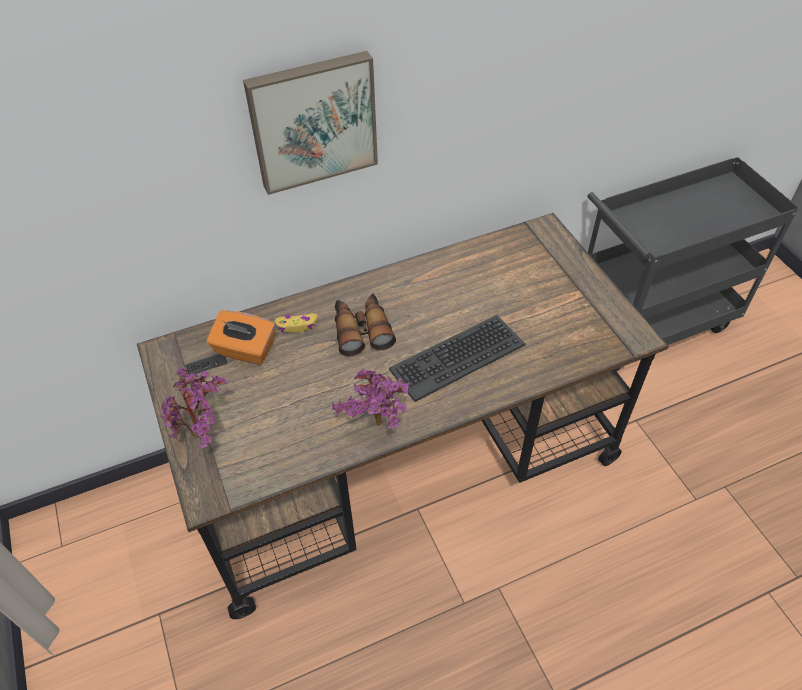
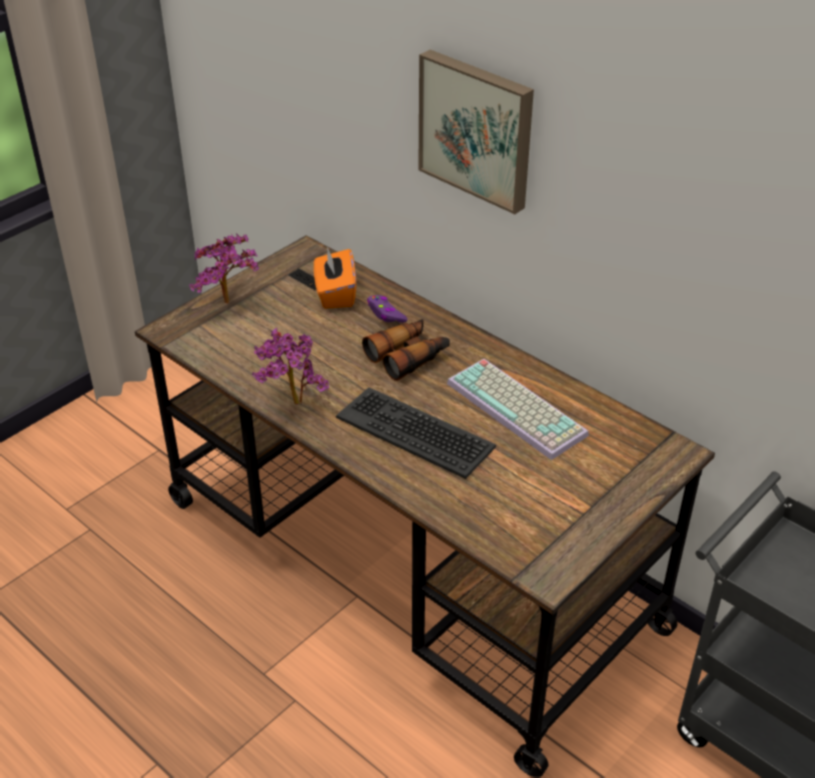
camera: 65 degrees right, 10 degrees down
(297, 326) = (386, 314): yellow game controller -> purple game controller
(461, 288) = (519, 409): none -> keyboard

